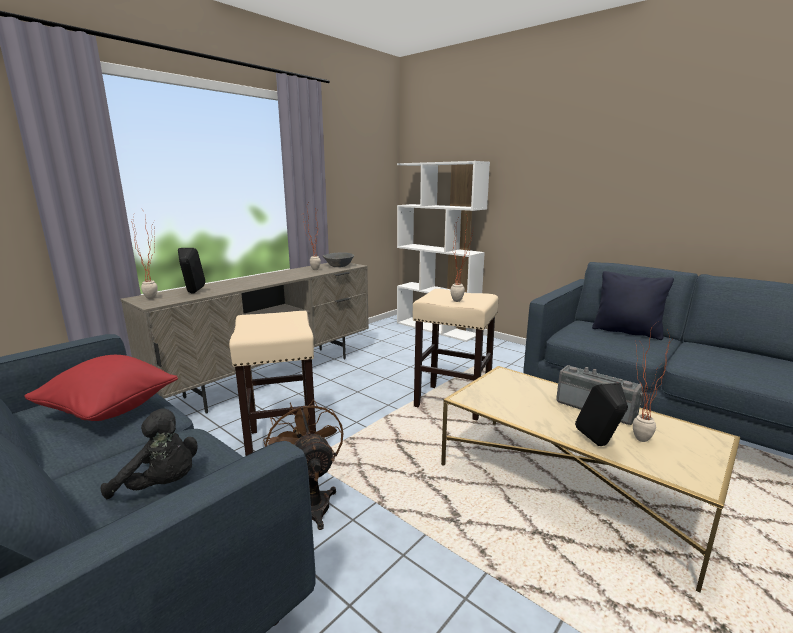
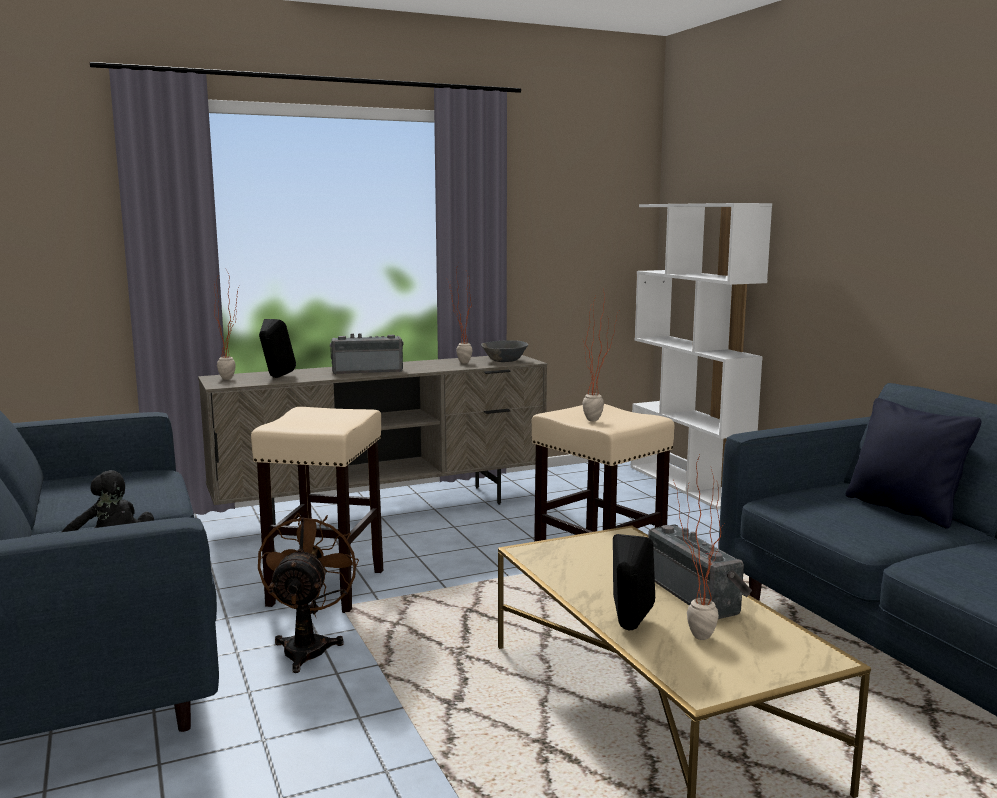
camera: 25 degrees right, 5 degrees down
(110, 411) = (125, 491): red pillow -> none
(257, 281) = (367, 371): none -> radio

